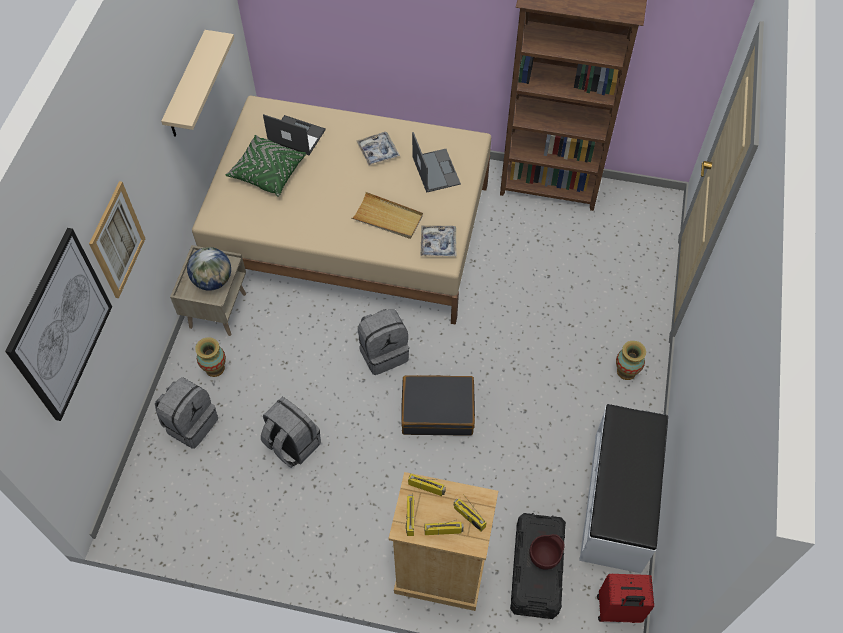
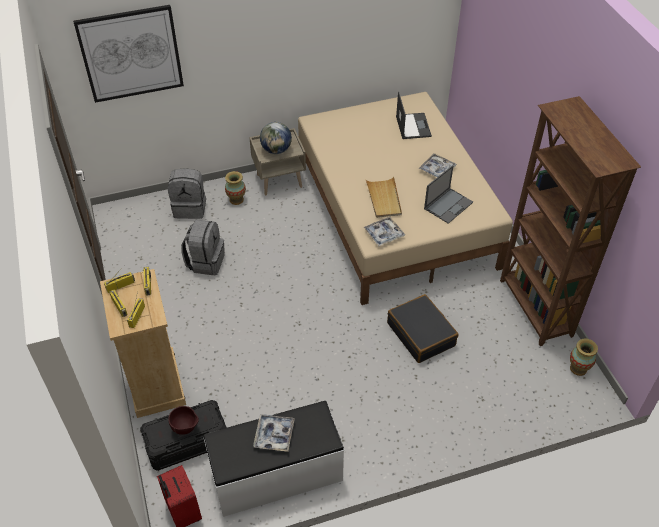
camera: 60 degrees right, 10 degrees down
(117, 240) = (216, 55): picture -> none
(187, 87) = (354, 28): beige shelf -> none
(267, 172) = (370, 127): green pillow -> none
(383, 353) = (308, 276): grey backpack -> none
(437, 410) = (282, 326): black suitcase -> black suitcase (421, 334)
(626, 371) = (400, 433): vase -> vase (578, 368)
(626, 468) = (274, 435): none -> tray

